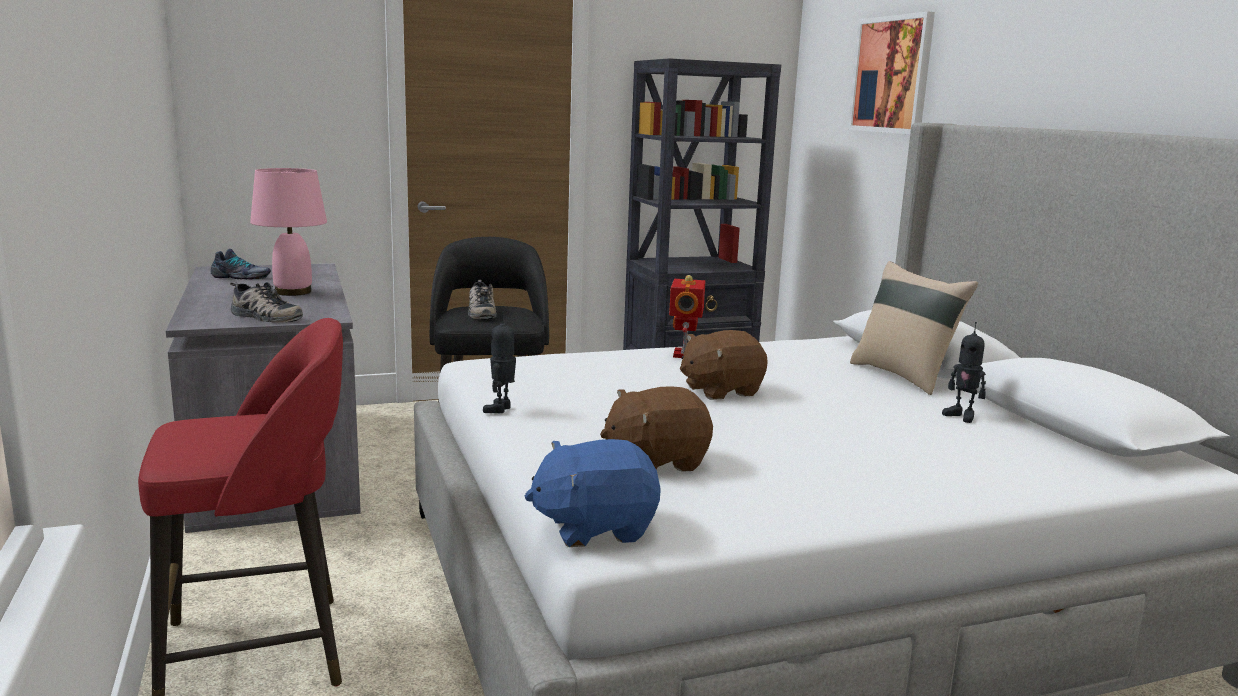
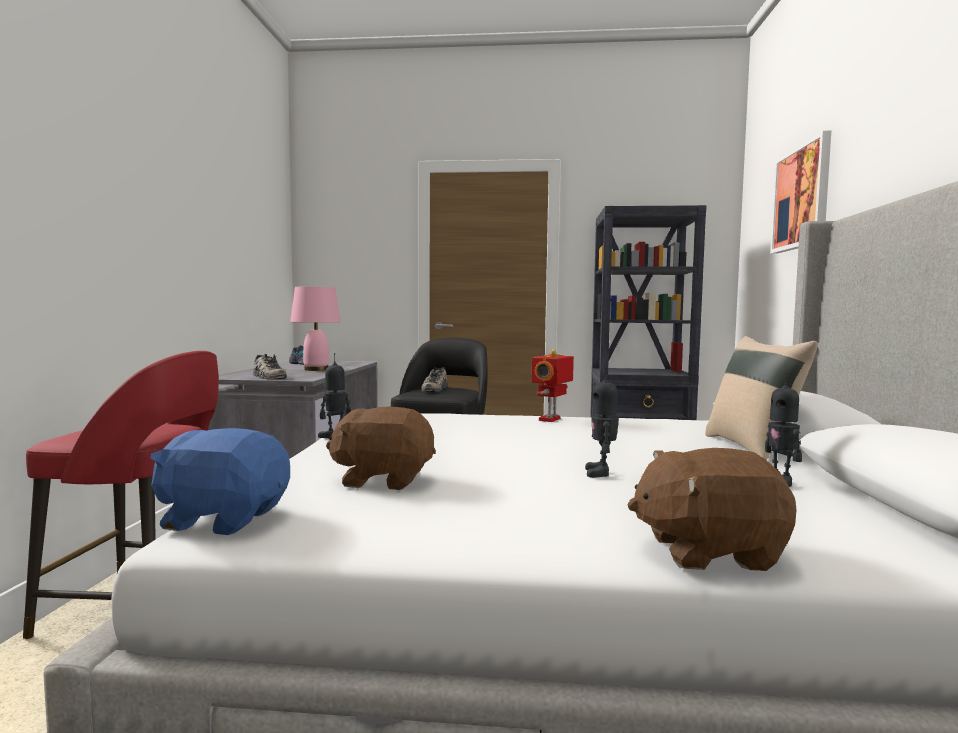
camera: 25 degrees right, 10 degrees down
(720, 390) = (538, 441): brown plush toy -> brown plush toy (708, 551)
(826, 425) = (601, 473): none -> toy robot

